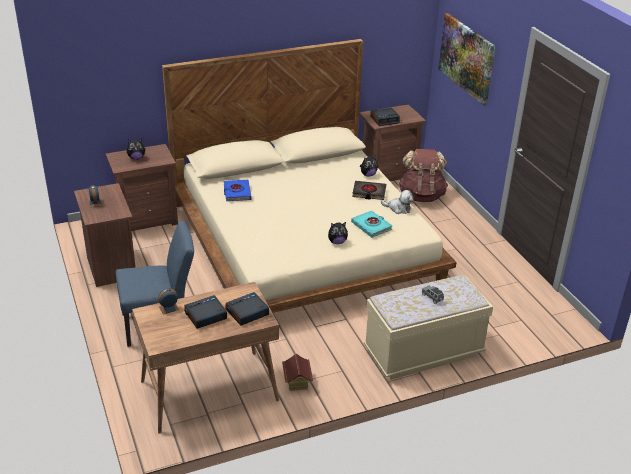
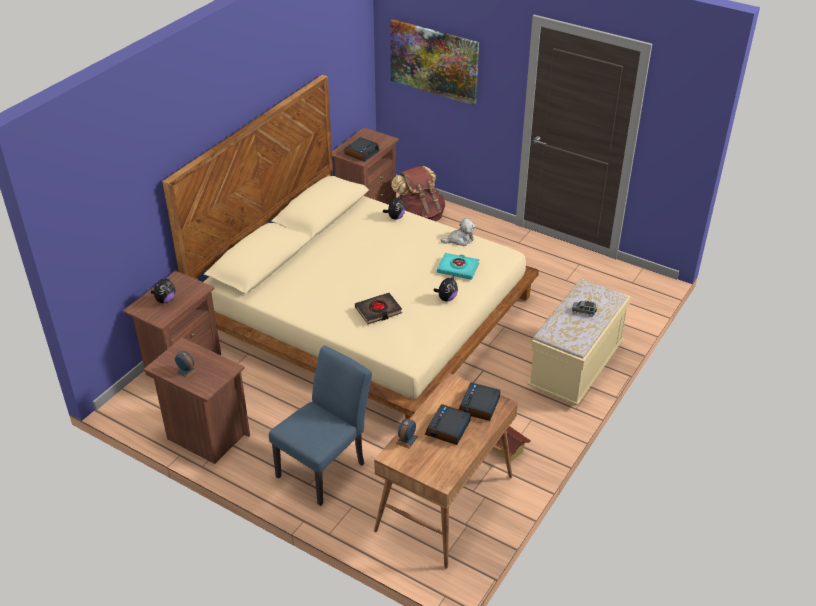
camera: 35 degrees left, 5 degrees up
(237, 193) = (296, 291): blue book -> none
(369, 192) = (417, 235): black book -> black book (378, 311)

